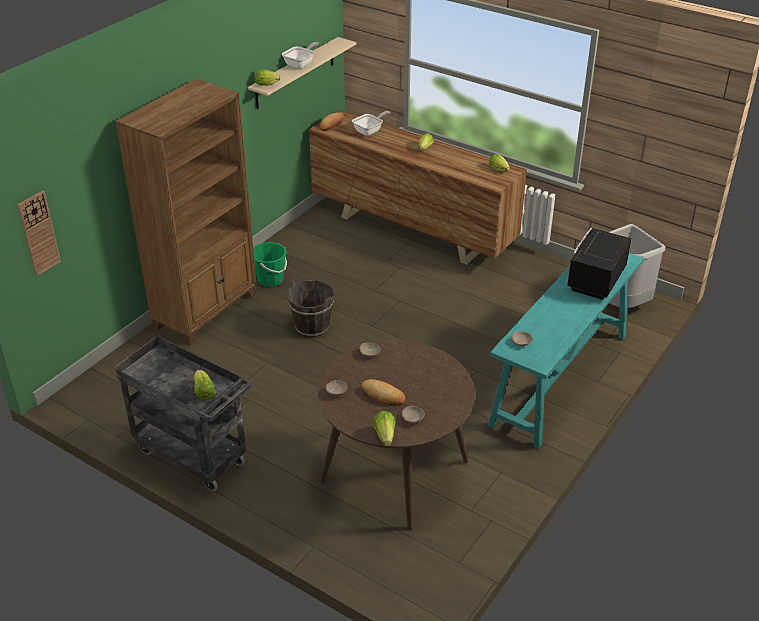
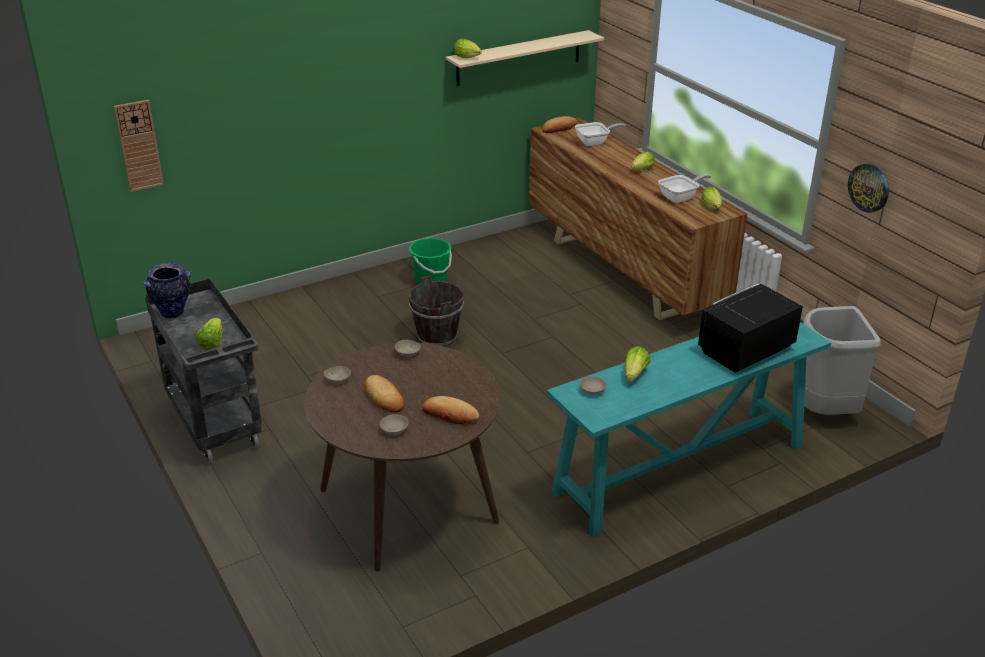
camera: 25 degrees right, 5 degrees down
(145, 375) = (173, 313): none -> vase
(206, 311) = (343, 294): brown bookcase -> none
(301, 64) = (522, 47): frying pan -> frying pan (680, 197)
(385, 435) = (349, 437): lettuce -> lettuce (634, 374)
(441, 393) = (450, 414): none -> bread
(630, 136) = (869, 187): none -> wall clock

